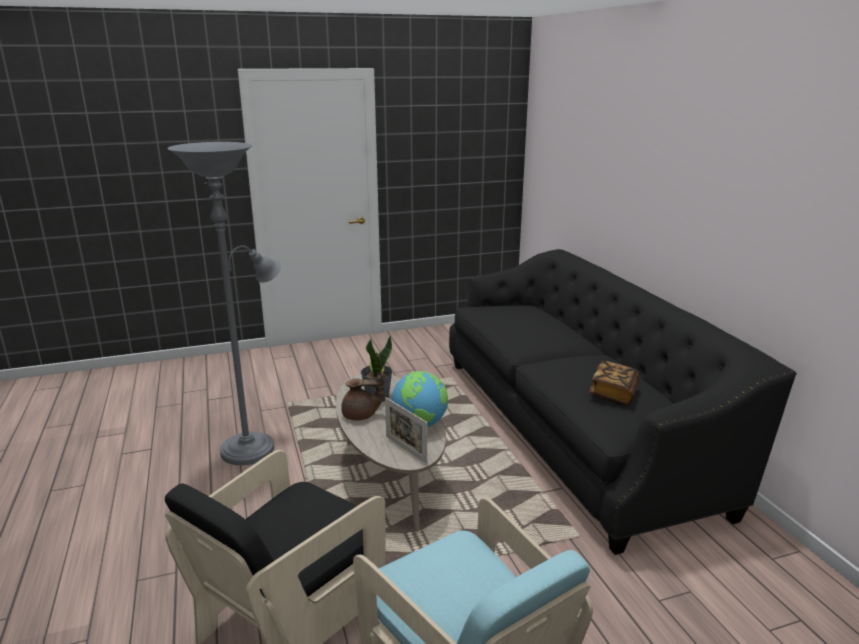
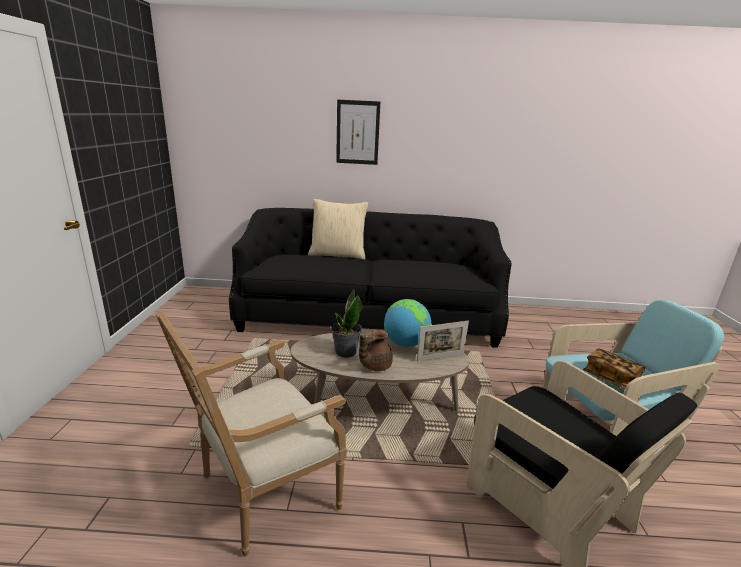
camera: 70 degrees left, 0 degrees up
(253, 446) = (262, 492): grey floor lamp -> armchair
(361, 415) = (374, 366): brown teapot -> brown teapot turned 150 degrees counterclockwise
(576, 329) = (338, 254): none -> beige pillow
(613, 393) = (438, 269): book -> book (610, 378)
(653, 170) = (357, 132): none -> picture

